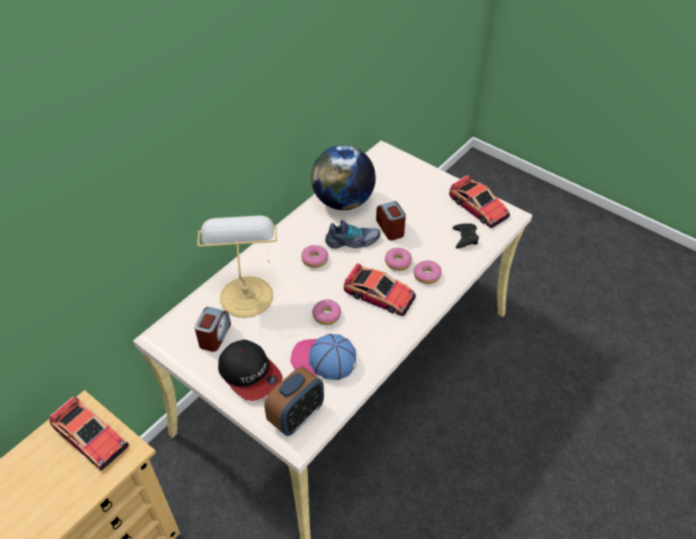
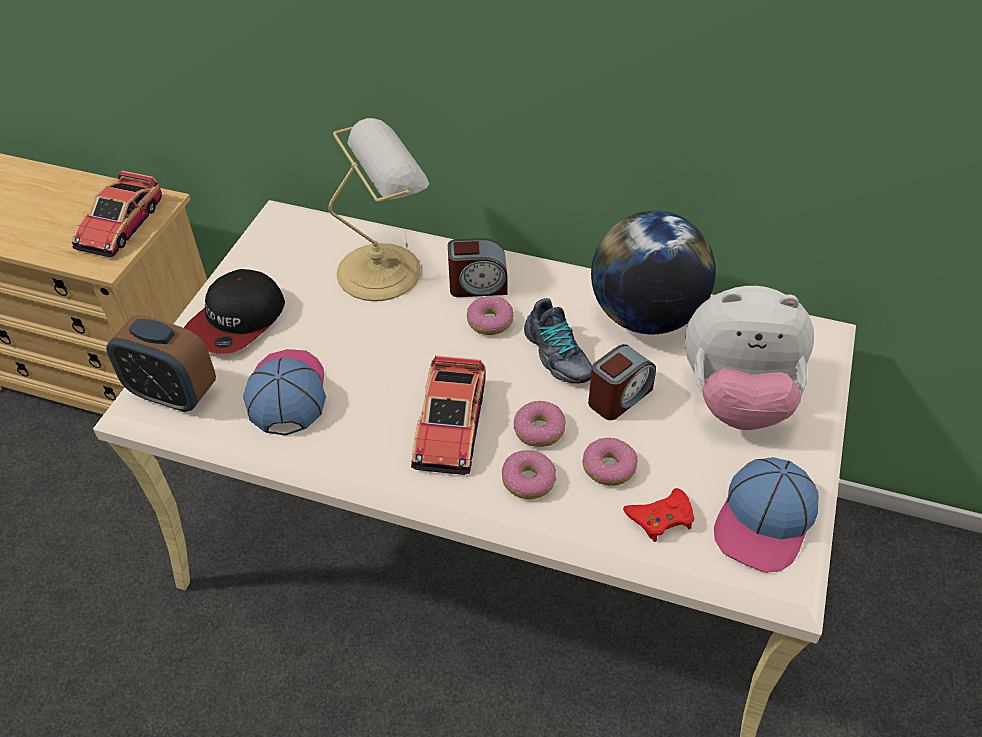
camera: 70 degrees right, 0 degrees up
(214, 336) = (293, 265): alarm clock -> alarm clock (478, 286)
(326, 315) = (377, 371): donut -> donut (608, 467)
(410, 191) = (737, 399): none -> plush toy
(465, 238) = (661, 518): black game controller -> red game controller
(478, 207) = (764, 521): toy car -> cap

